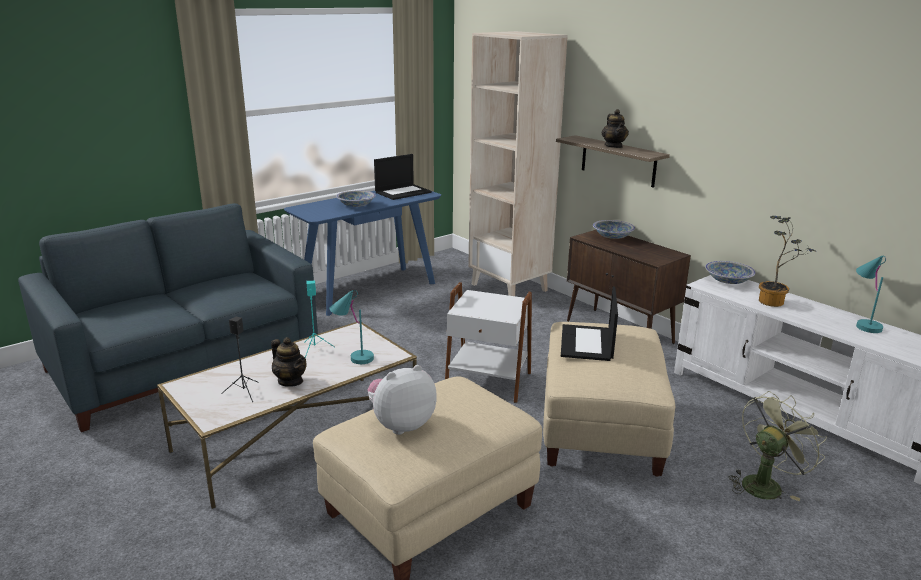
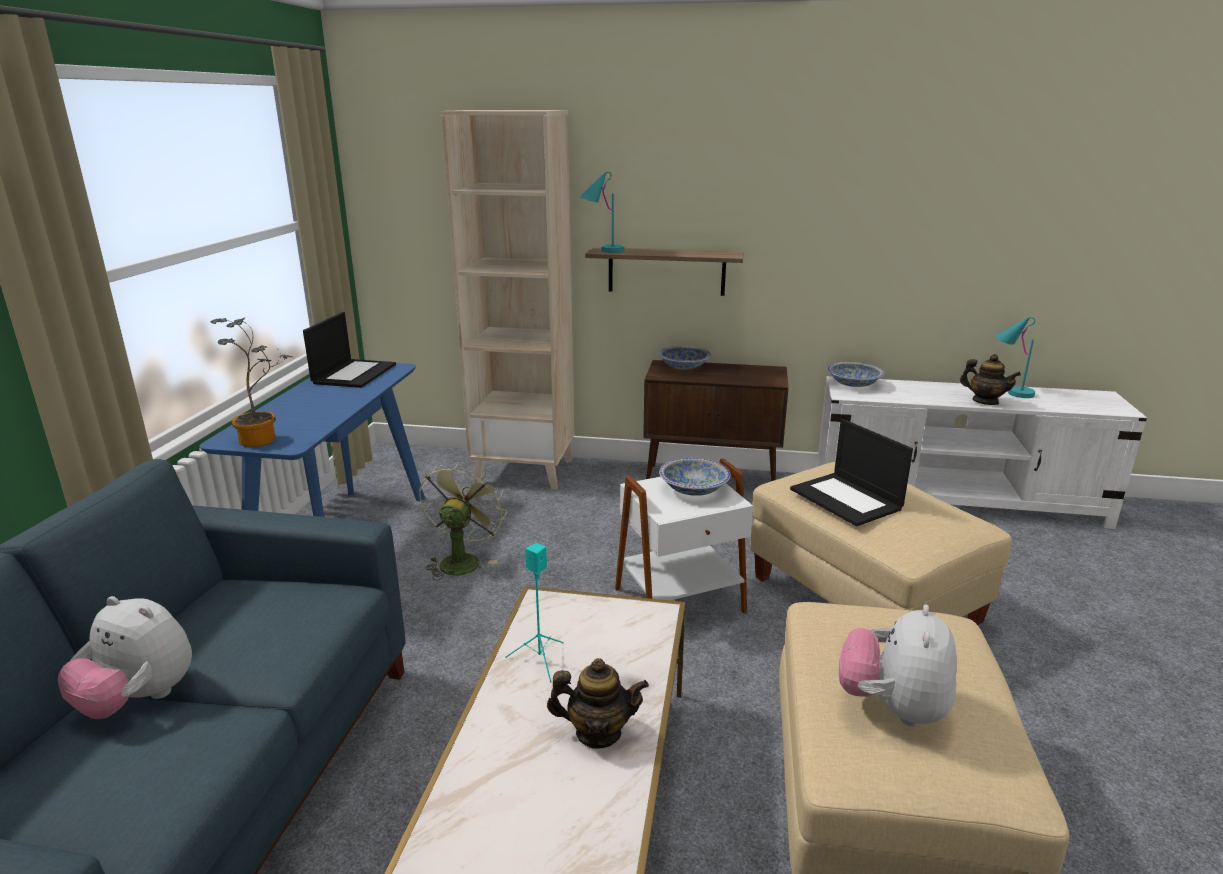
camera: 40 degrees left, 0 degrees up
(170, 300) = (139, 700): none -> plush toy
(244, 392) = (564, 797): black speaker -> none
(352, 356) = (612, 644): turquoise table lamp -> turquoise table lamp (602, 251)
(356, 205) = (320, 409): bowl -> bowl (693, 489)
(613, 146) = (671, 252): teapot -> teapot (985, 401)
(765, 483) = (1045, 584): green fan -> green fan (462, 560)
(775, 302) = (925, 393): potted plant -> potted plant (263, 439)

